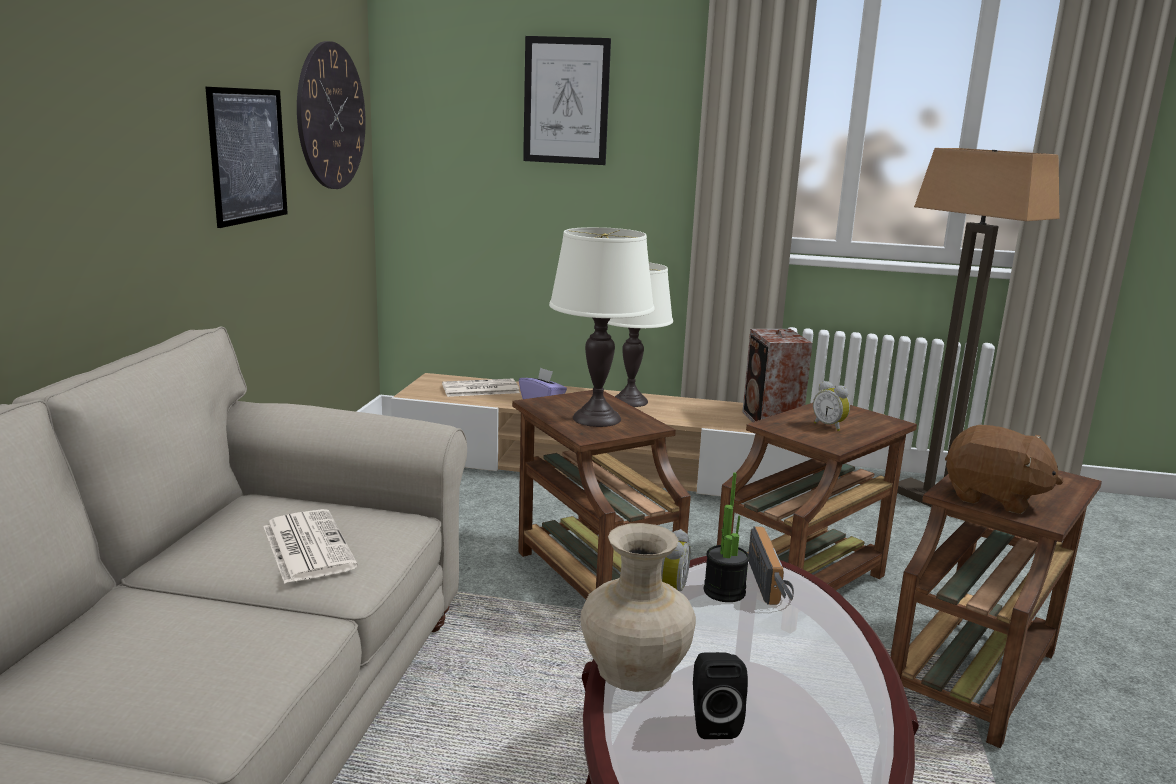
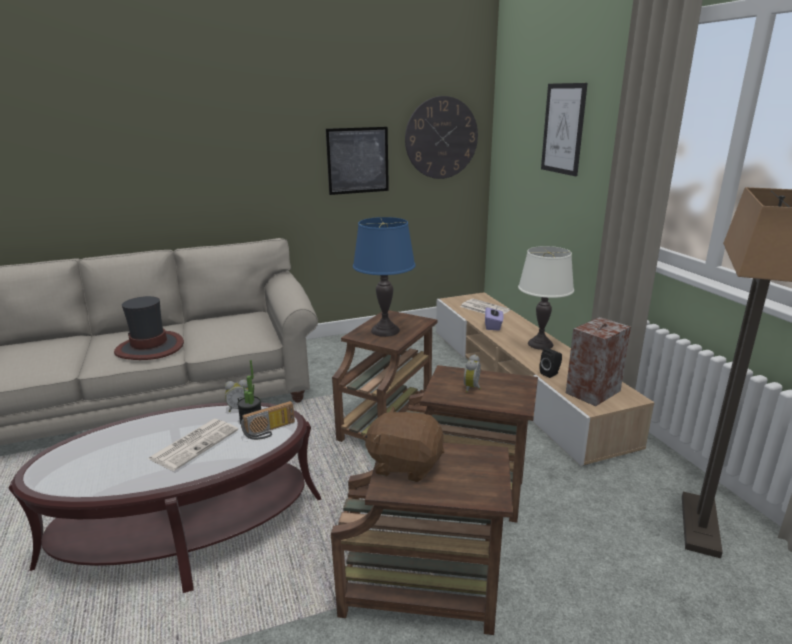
camera: 60 degrees right, 5 degrees up
(223, 640) = (150, 347): none -> hat
(306, 546) = (221, 333): newspaper -> newspaper (195, 444)
(596, 419) = (385, 330): white table lamp -> blue table lamp
(635, 668) = (165, 418): beige vase -> none
(712, 722) = (130, 445): black speaker -> black speaker (551, 373)
(993, 498) = (405, 464): brown plush toy -> brown plush toy turned 105 degrees clockwise

